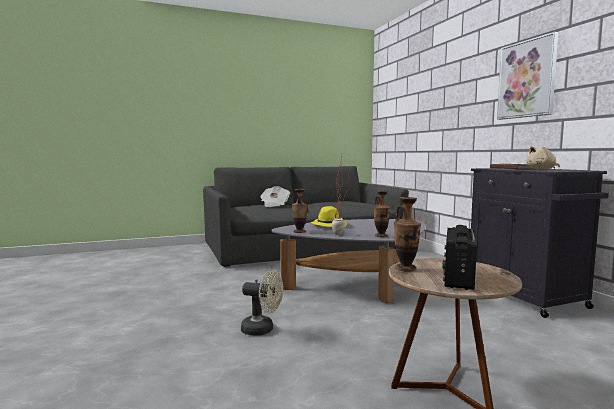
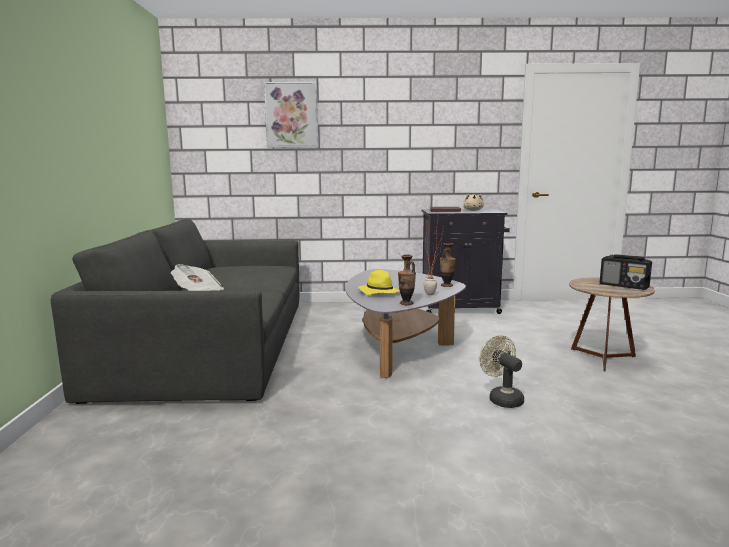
camera: 70 degrees left, 5 degrees up
(262, 330) = (502, 398): beige fan -> beige fan turned 60 degrees counterclockwise
(405, 269) = (602, 290): vase -> none
(527, 79) = (423, 135): picture -> picture (291, 115)

